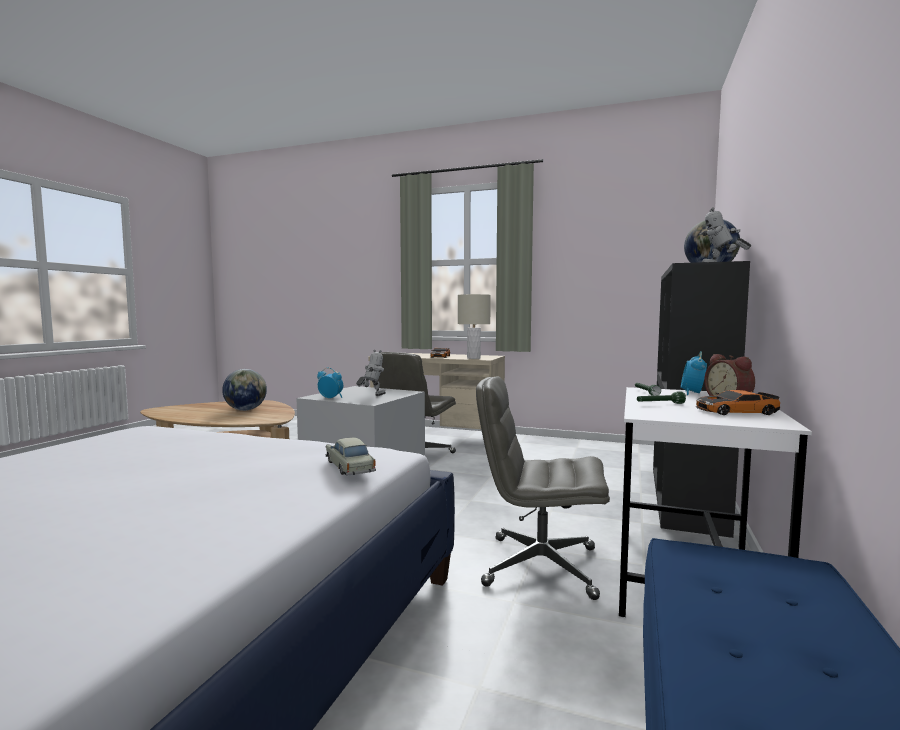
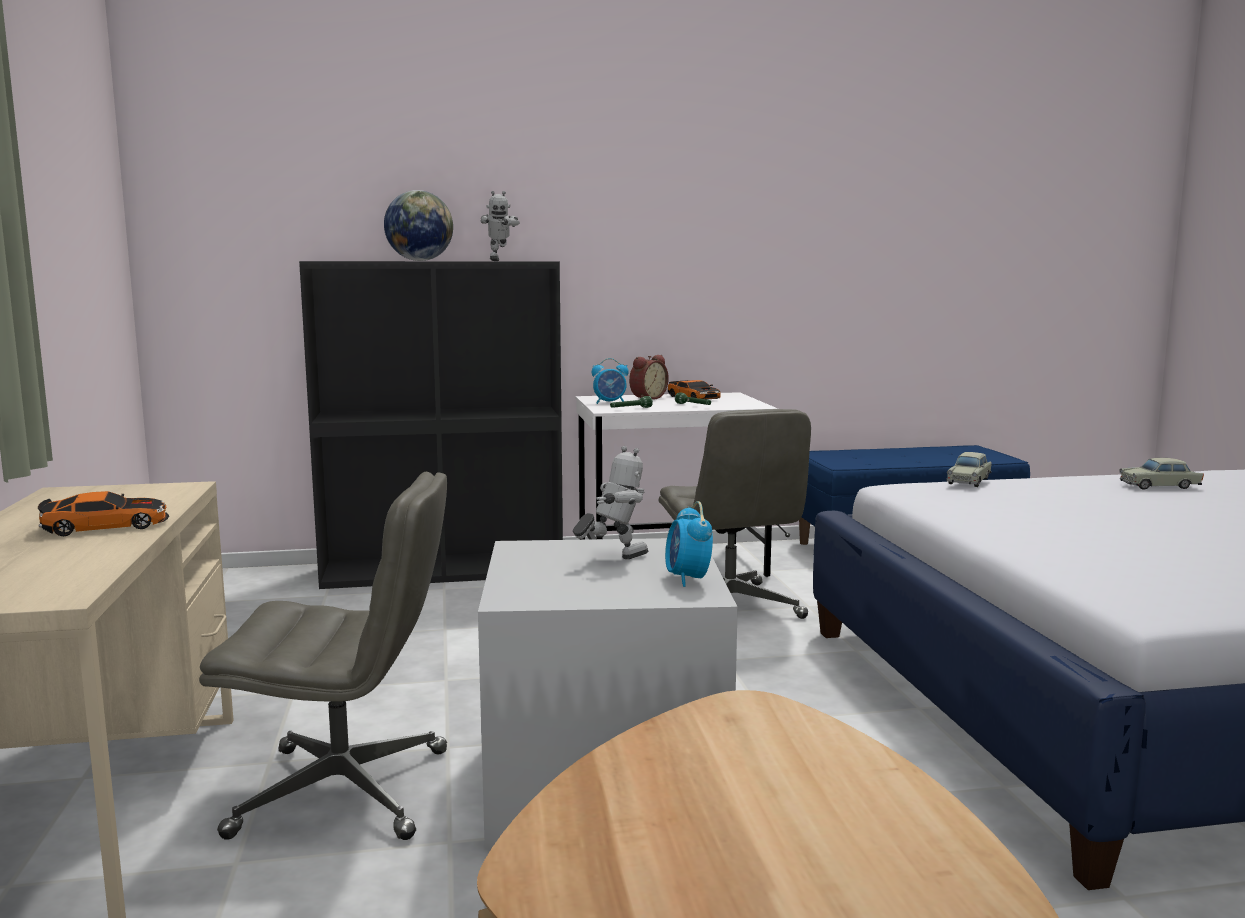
camera: 120 degrees left, 5 degrees up
(147, 545) = (1159, 486): none -> beige toy car
(246, 410) = (711, 818): globe -> none
(372, 396) = (613, 558): toy robot -> toy robot turned 135 degrees clockwise
(474, 358) = (156, 496): beige table lamp -> none

